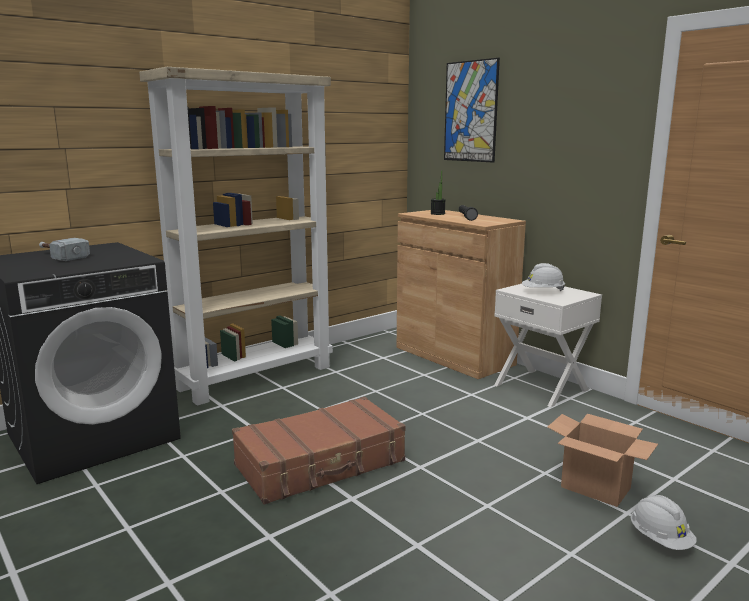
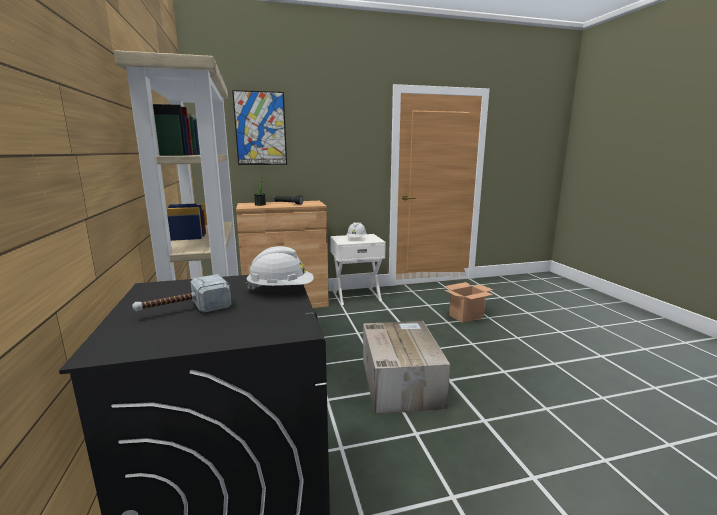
camera: 65 degrees left, 0 degrees up
(321, 464) = (400, 381): brown suitcase -> cardboard box
(660, 539) = (510, 318): white hard hat -> white hard hat (281, 290)

